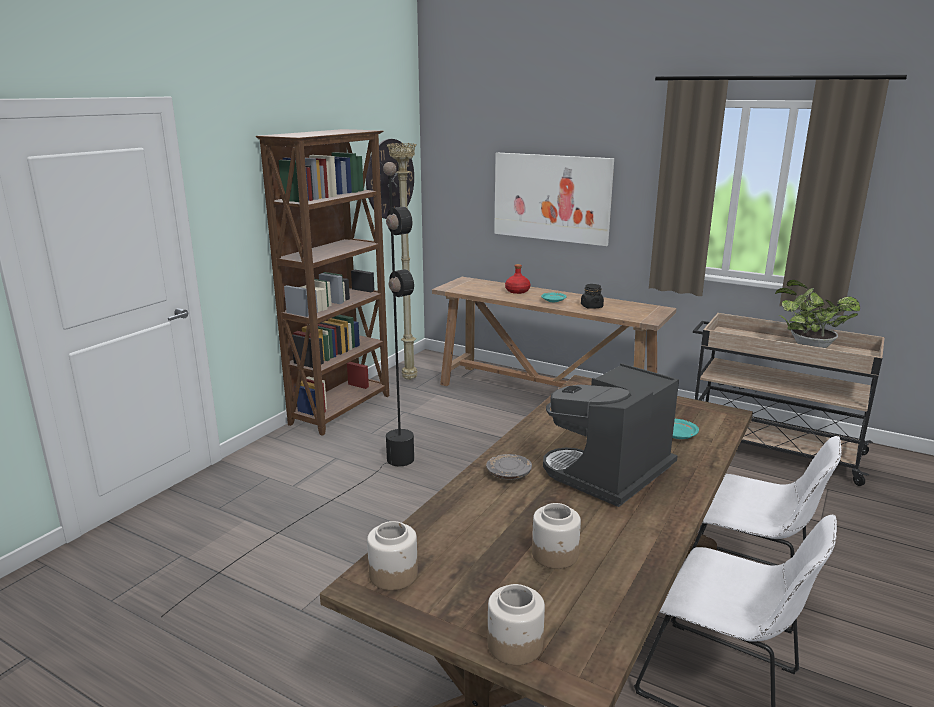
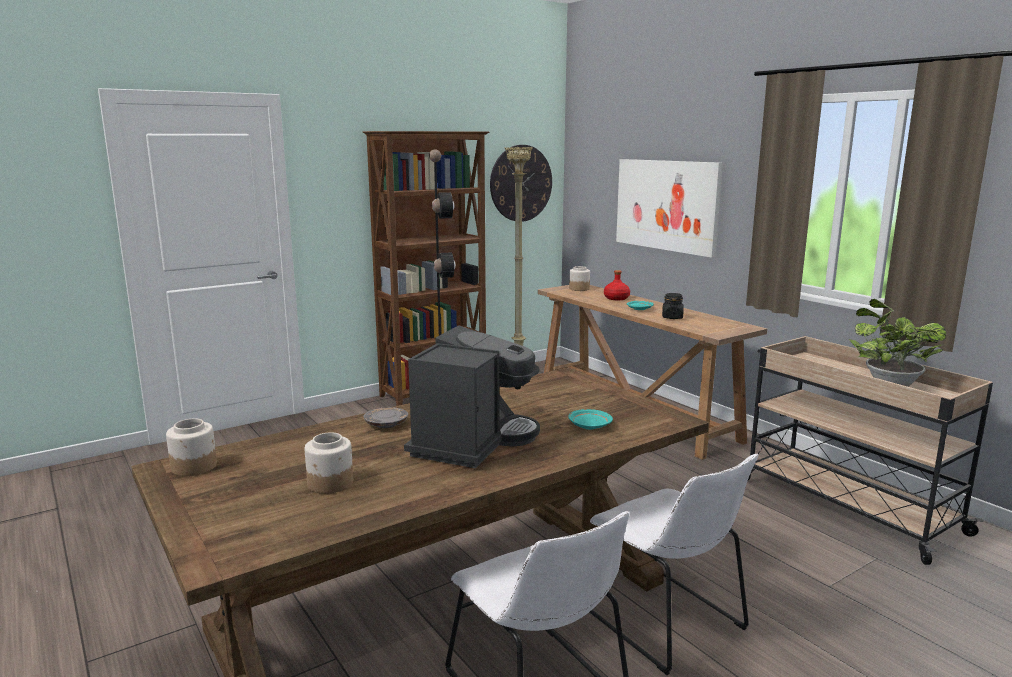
camera: 25 degrees right, 5 degrees down
(514, 645) = (202, 529): jar -> jar (579, 289)
(609, 474) = (472, 441): coffee machine -> coffee machine turned 135 degrees clockwise

